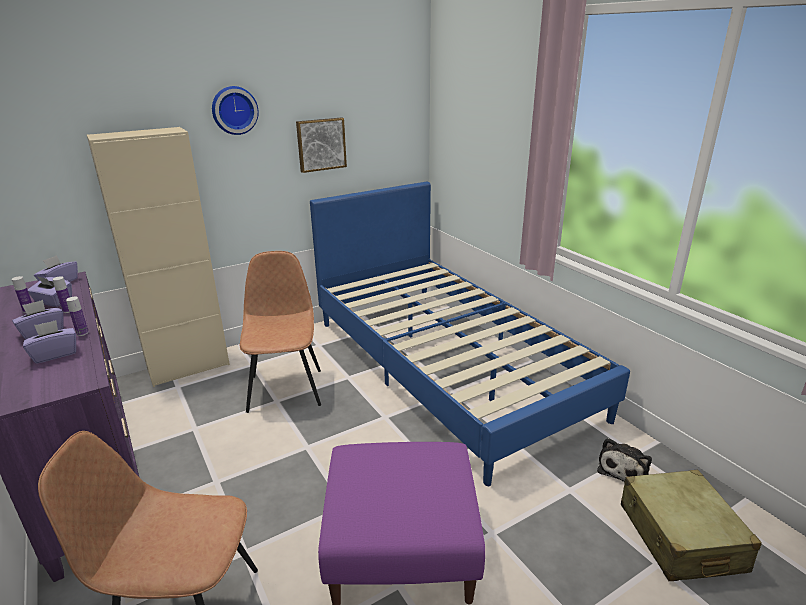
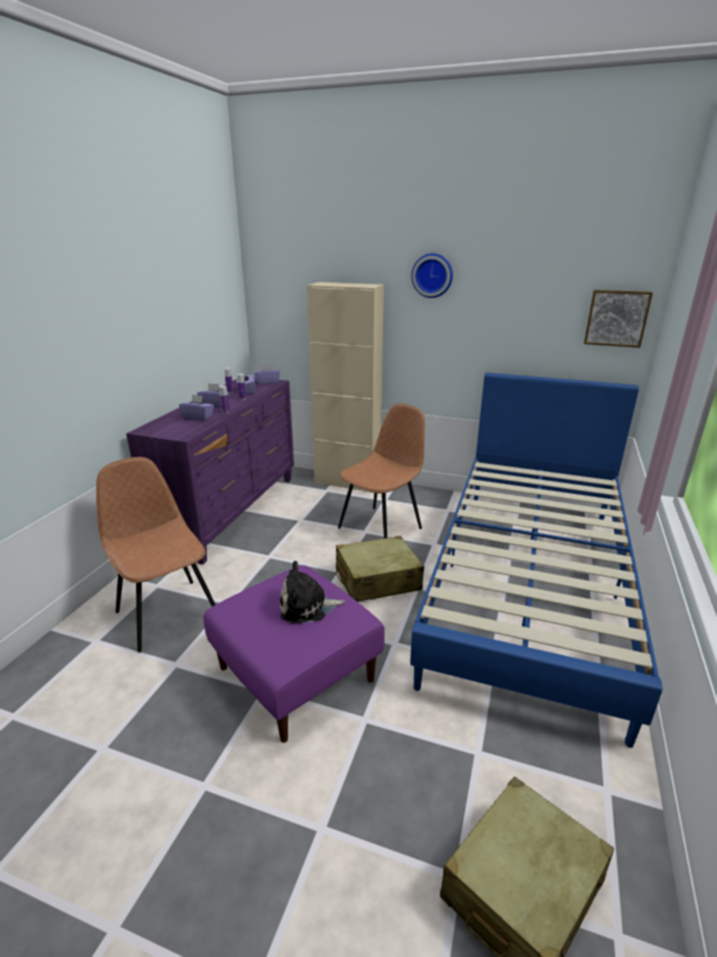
camera: 50 degrees right, 0 degrees up
(321, 144) = (512, 319): picture -> picture (616, 318)
(348, 432) = (377, 580): none -> beige suitcase
(623, 469) = (566, 788): plush toy -> plush toy (307, 606)

